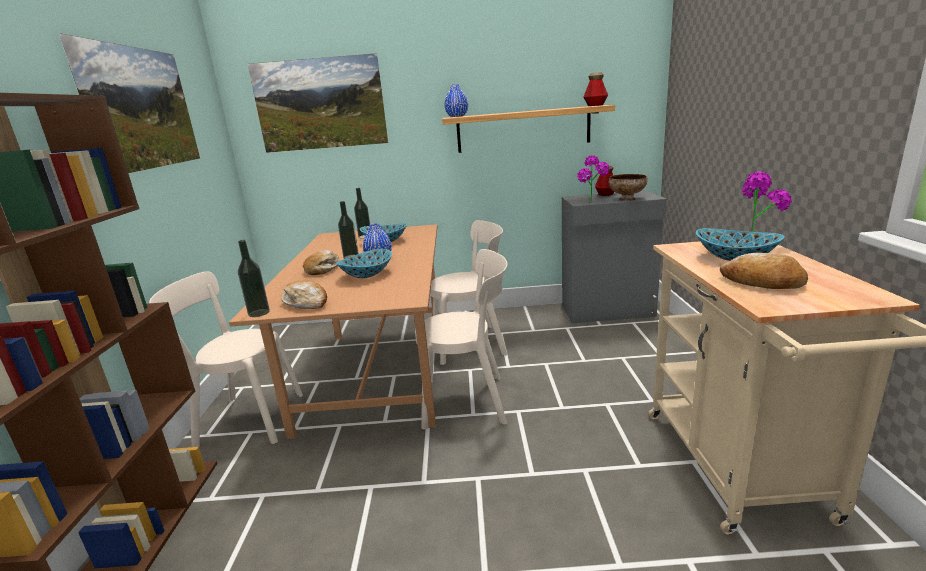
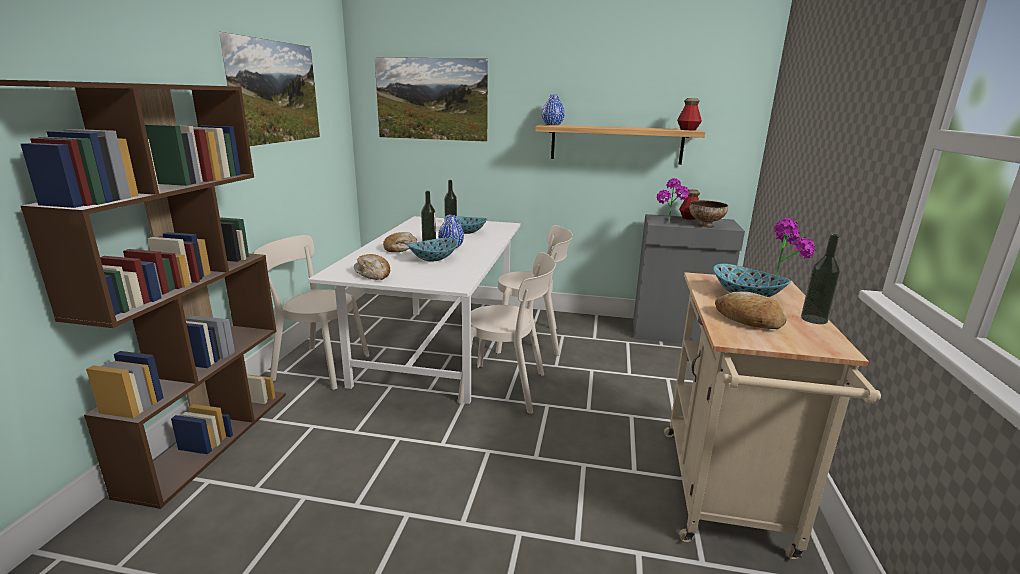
camera: 10 degrees right, 0 degrees up
(259, 313) = (333, 275): bottle -> bottle (814, 319)
(378, 375) = (438, 351): brown dining table -> white dining table

